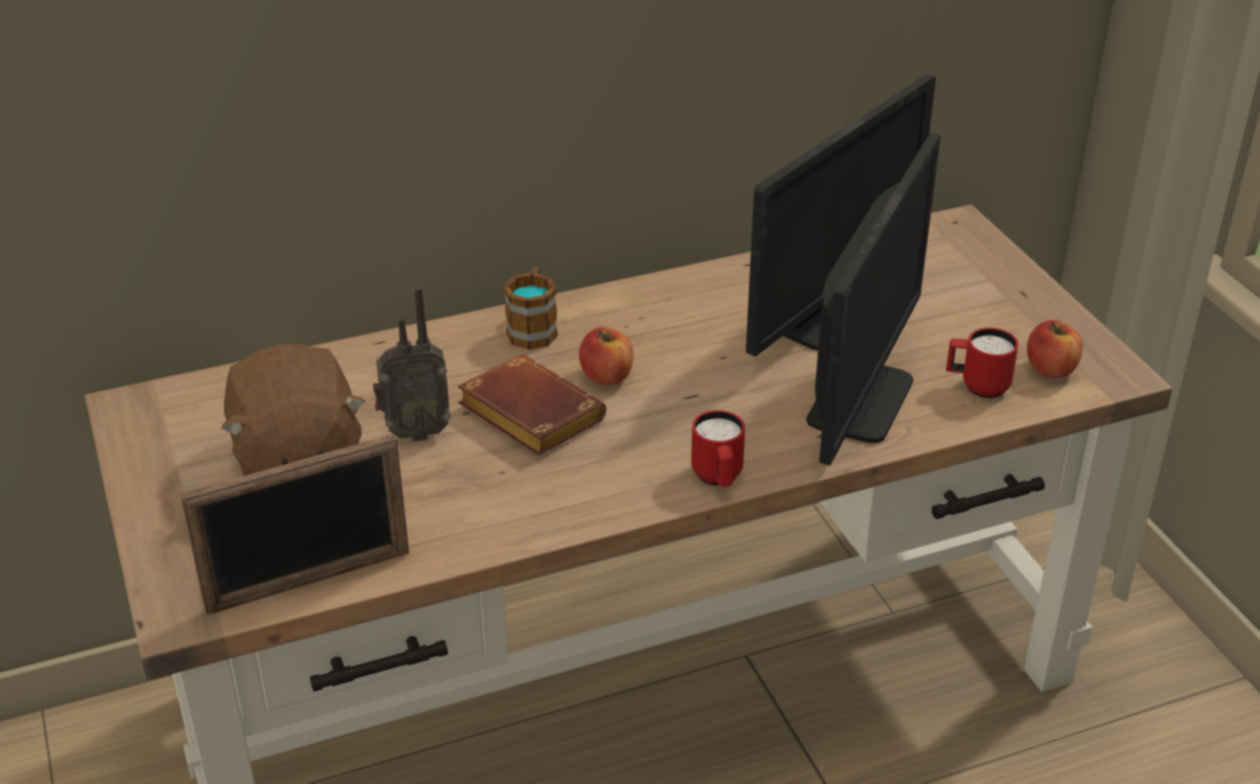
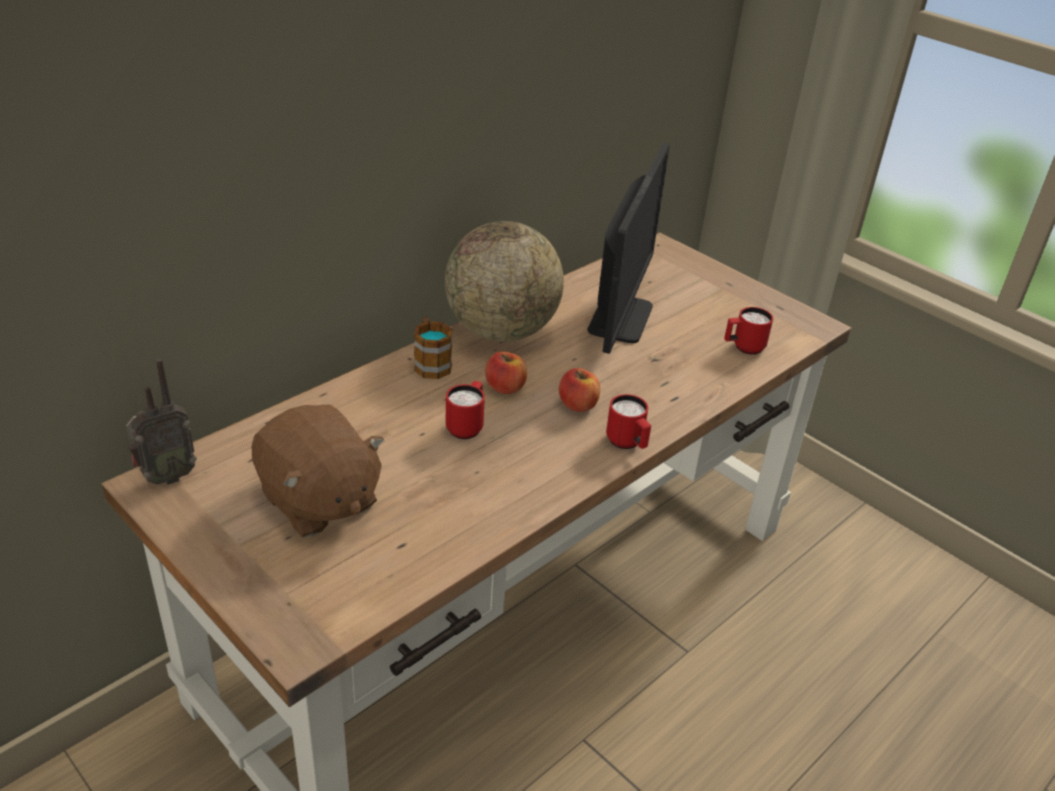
camera: 25 degrees left, 0 degrees up
(309, 581) = (386, 590): picture frame -> none
(414, 432) = (393, 456): radio -> radio (166, 477)
(526, 415) = (467, 426): brown book -> red mug
(650, 304) = (501, 331): none -> globe
(860, 400) = (680, 371): monitor -> none
(1051, 369) = (778, 329): apple -> apple (578, 405)

